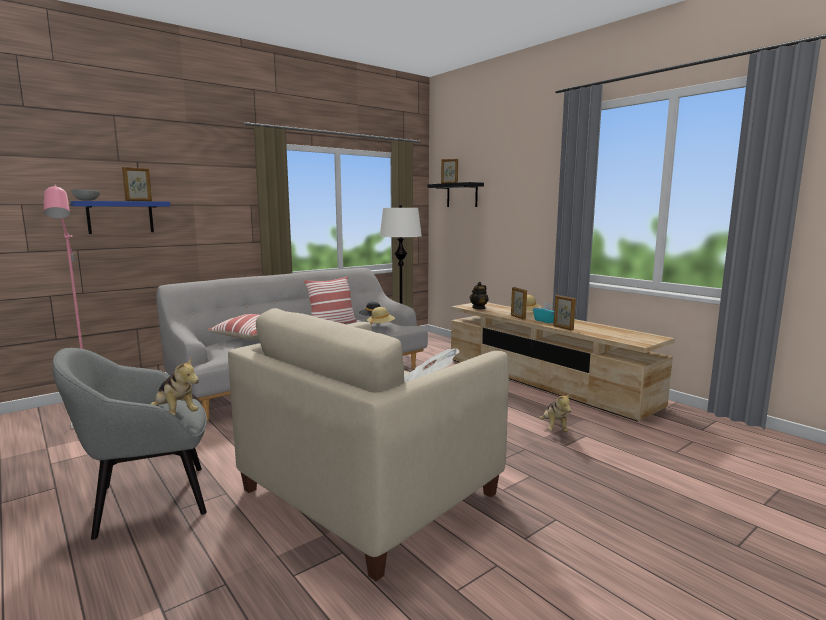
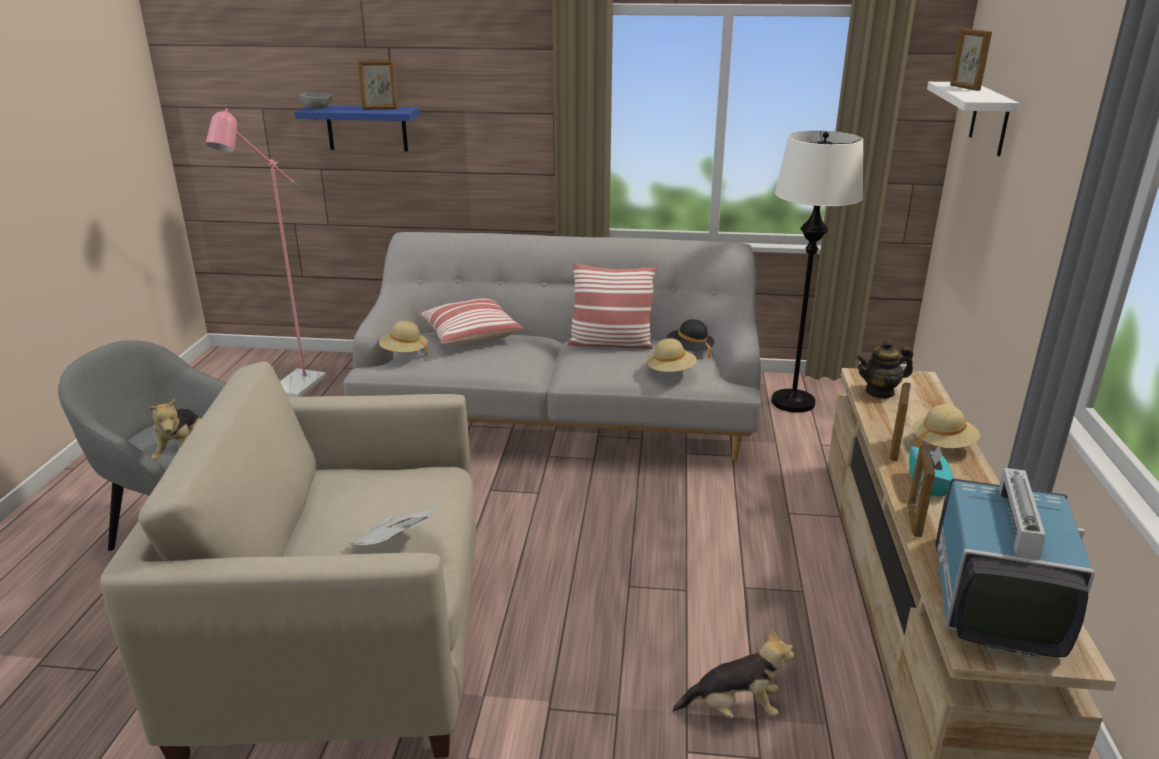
camera: 45 degrees right, 15 degrees up
(223, 350) = (404, 353): none -> beige hat
(462, 195) = (990, 119): black shelf -> white shelf
(554, 428) = (734, 708): plush toy -> plush toy turned 135 degrees counterclockwise
(618, 334) = (994, 596): none -> television

